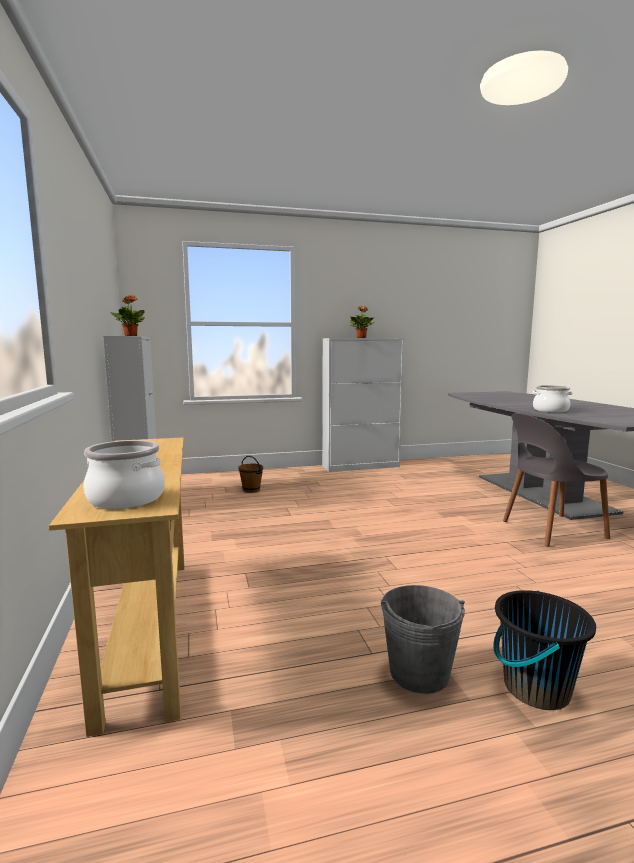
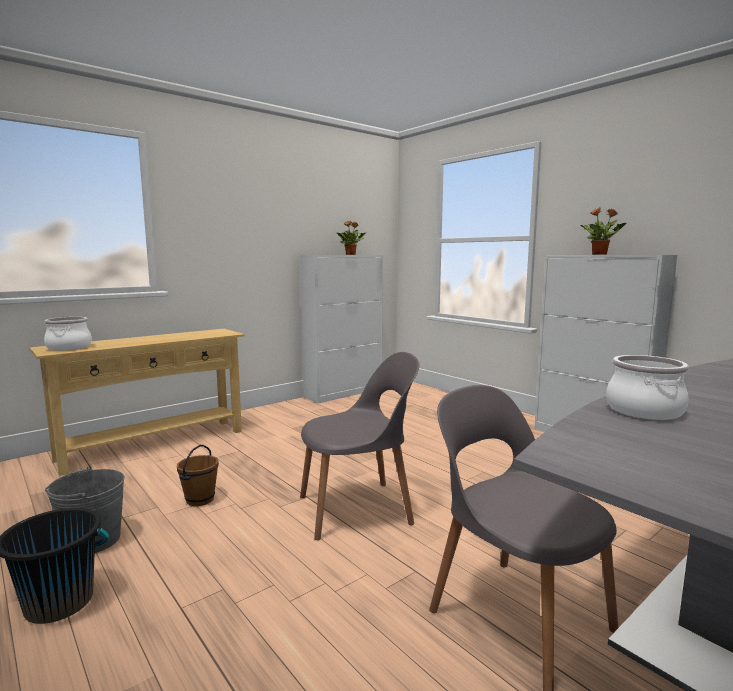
camera: 65 degrees right, 0 degrees up
(251, 490) = (419, 413): brown bucket -> brown bucket (199, 499)
(419, 542) = (358, 509): none -> grey chair

